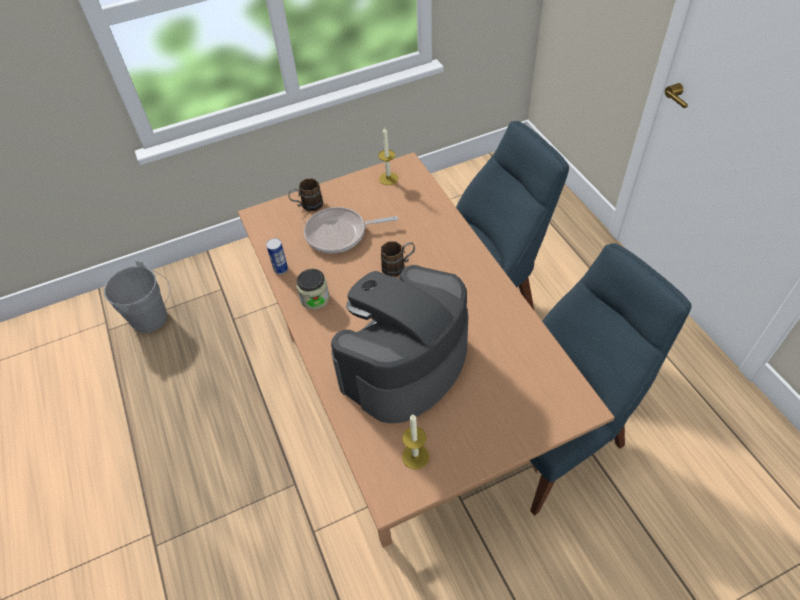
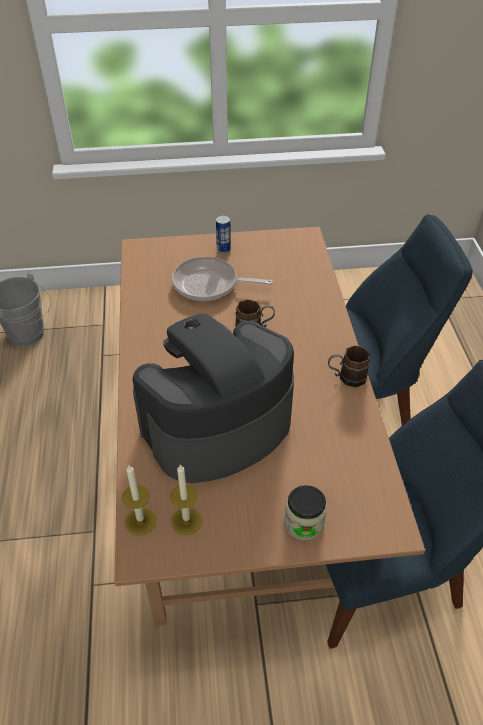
camera: 15 degrees right, 5 degrees down
(281, 269) = (136, 302): can -> can (223, 250)
(307, 205) = (190, 250): brown mug -> brown mug (346, 377)
(315, 298) = (156, 338): jar -> jar (304, 523)
(388, 178) = (282, 245): candle -> candle (141, 522)

